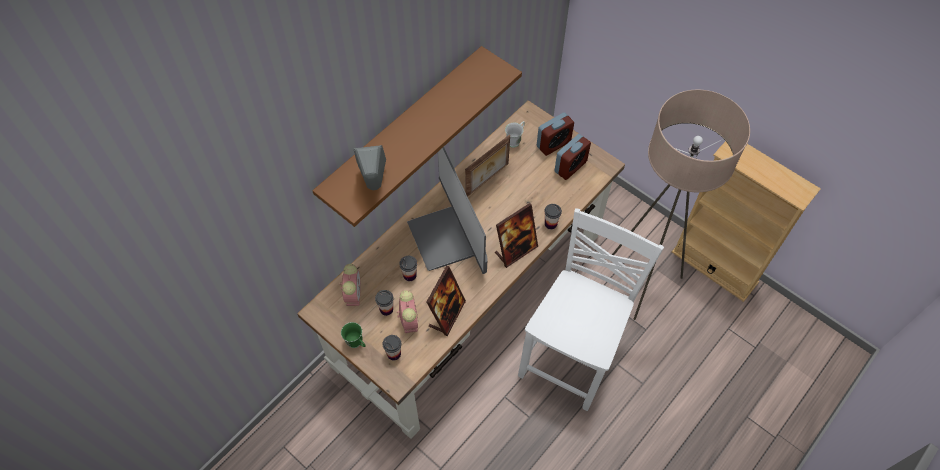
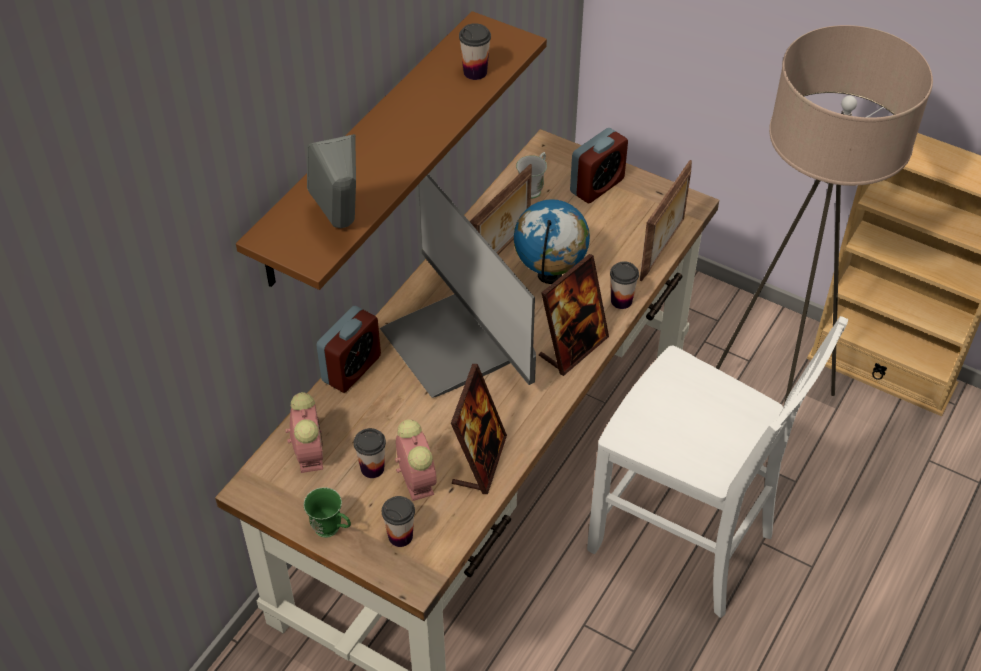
camera: 10 degrees left, 10 degrees down
(409, 275) = (401, 410): cup -> cup (475, 72)
(512, 201) = (550, 276): none -> globe
(570, 167) = (632, 214): alarm clock -> alarm clock (351, 369)
(572, 357) = (685, 542): white chair -> white chair turned 105 degrees clockwise
(583, 193) = (663, 249): none -> picture frame

